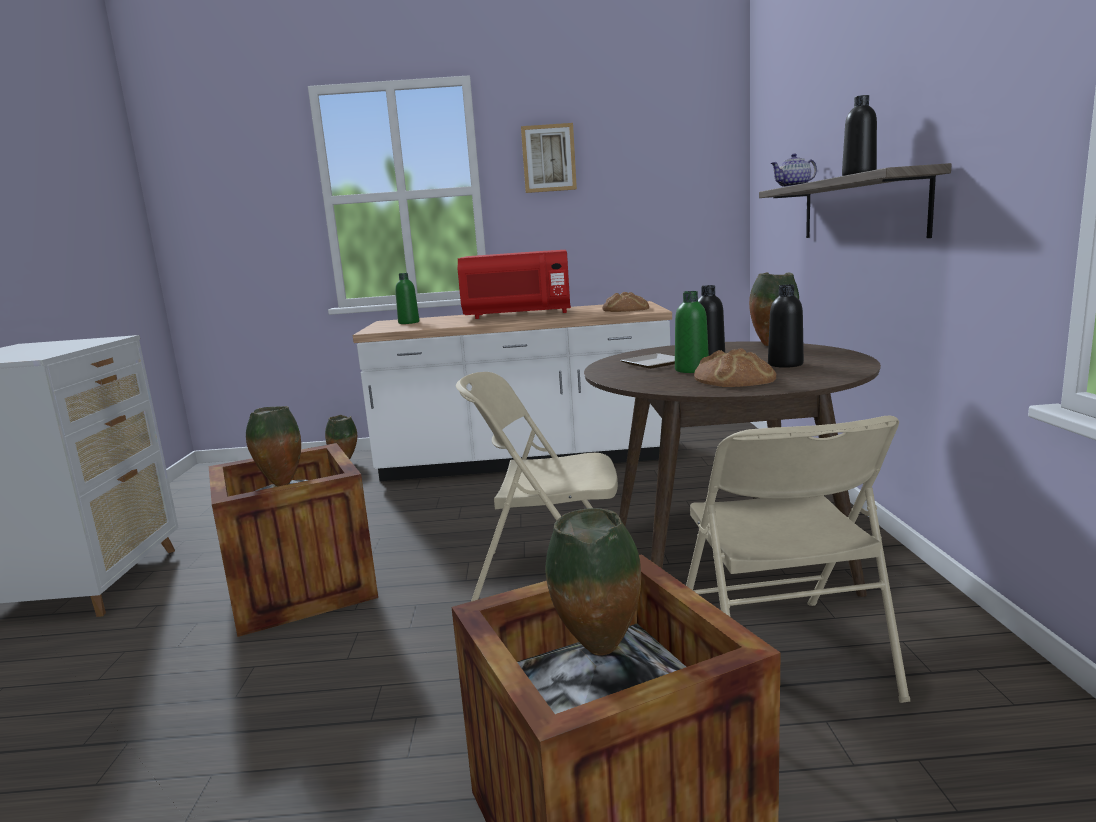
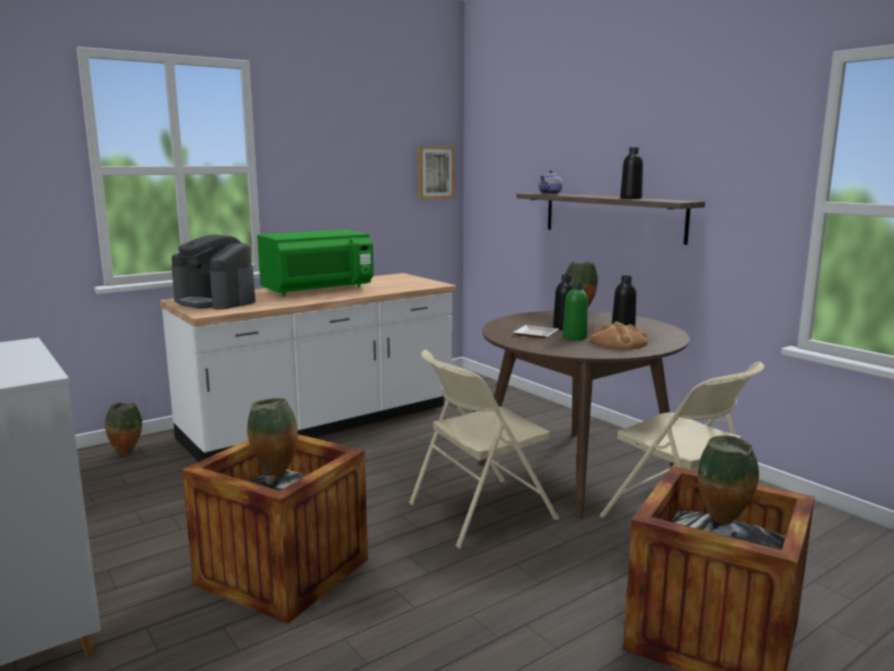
camera: 35 degrees left, 0 degrees up
(408, 322) = (215, 301): green bottle -> coffee machine
(518, 315) = (317, 290): red microwave -> green microwave
(548, 158) = (316, 144): picture -> picture (435, 172)
(625, 309) = (409, 283): bread -> none

